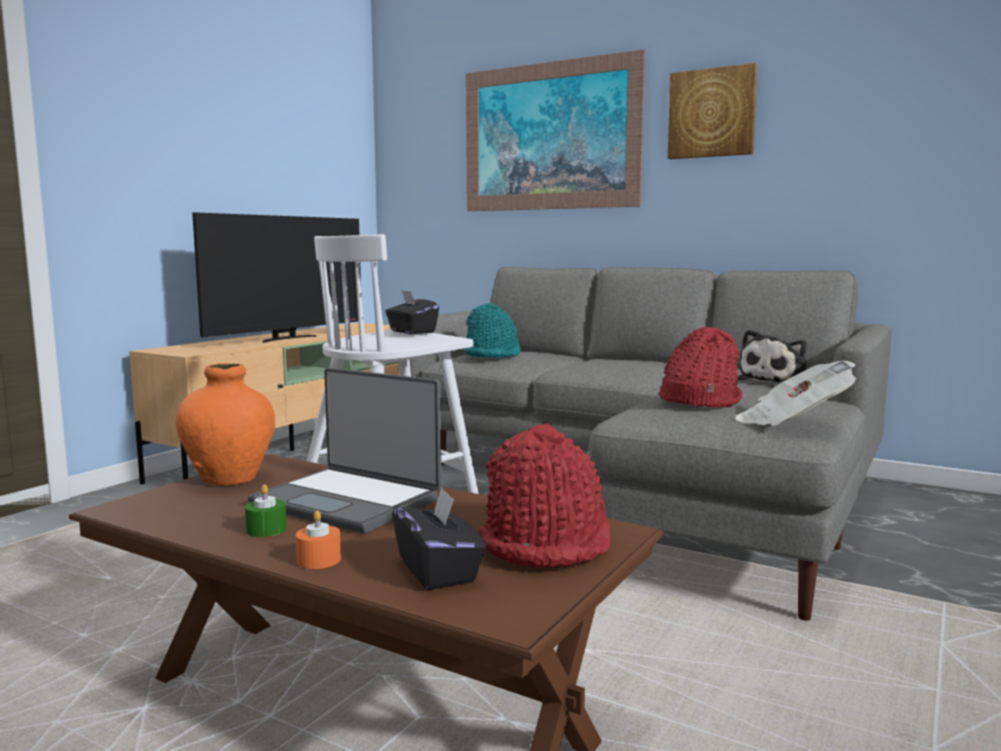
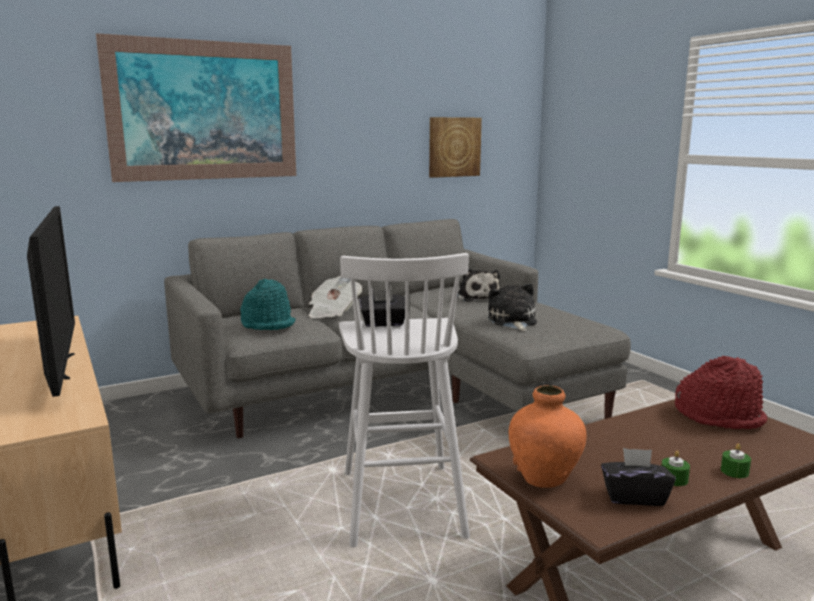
camera: 60 degrees left, 5 degrees up
(319, 560) = (734, 471): orange candle -> green candle
(349, 501) = (624, 447): laptop -> none
(438, 571) = (756, 446): black tissue box -> black tissue box (634, 497)
(699, 401) = (512, 321): red hat -> plush toy
(712, 113) = (344, 105): picture -> picture (454, 147)
(792, 422) = (582, 321): newspaper -> newspaper (333, 312)

